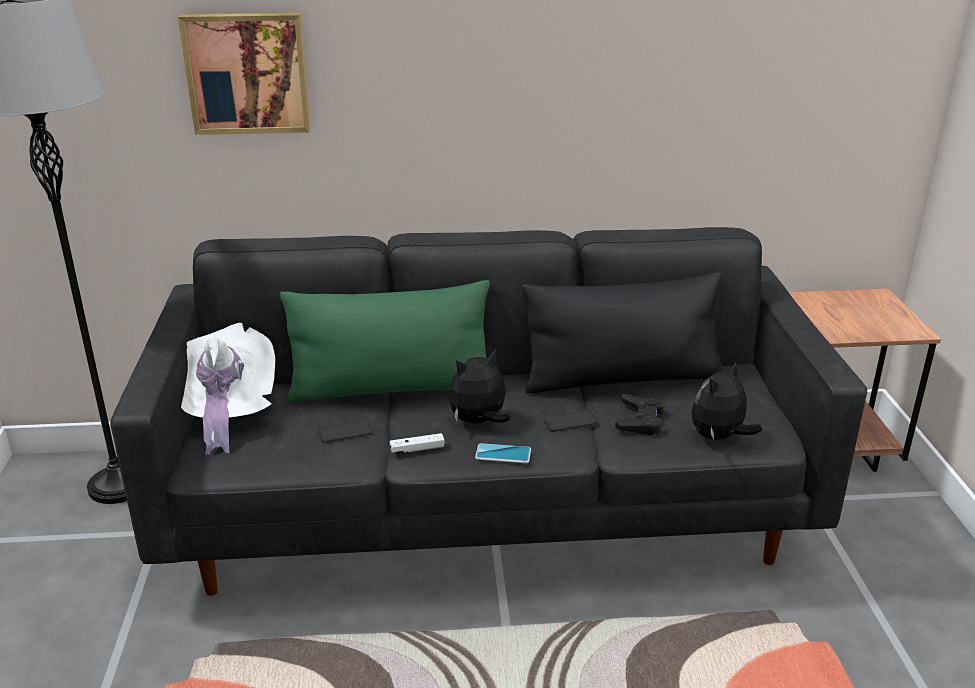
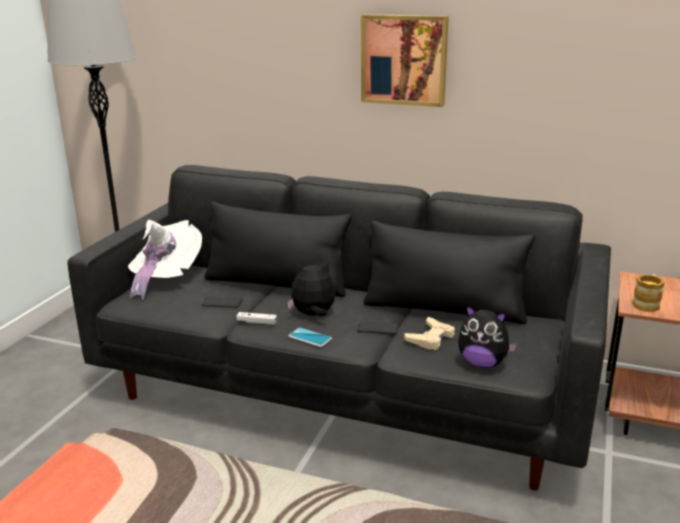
camera: 25 degrees right, 5 degrees down
(247, 73) = (228, 55): picture -> picture (404, 59)
(392, 388) = (276, 284): green pillow -> black pillow
(640, 420) = (431, 338): black game controller -> beige game controller
(719, 437) = (482, 363): plush toy -> plush toy turned 135 degrees counterclockwise
(835, 328) = (647, 303): none -> mug

